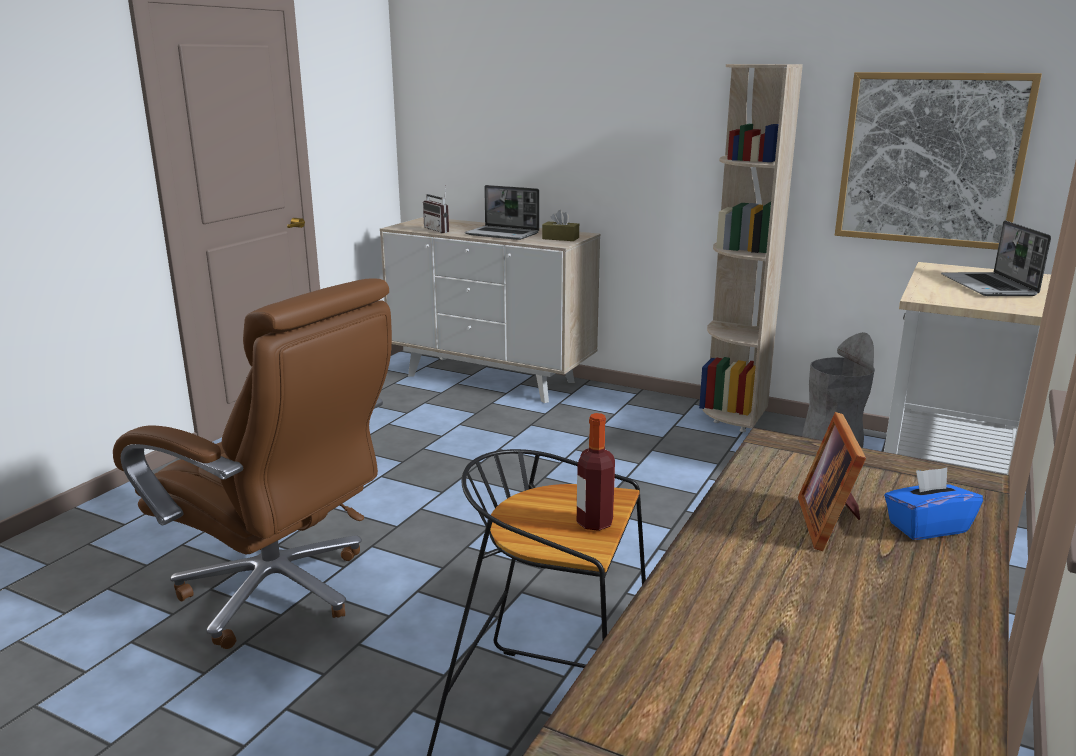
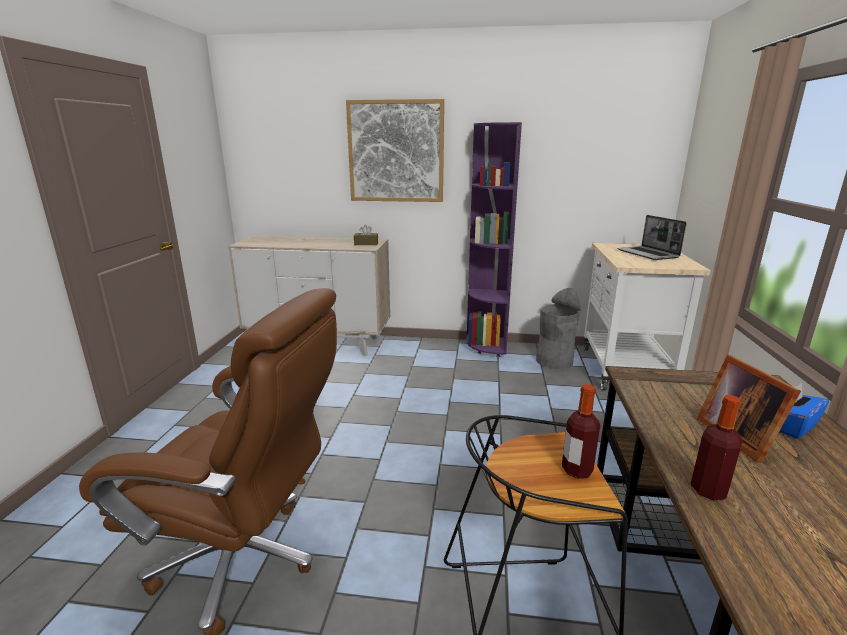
camera: 20 degrees left, 0 degrees up
(440, 230) = (276, 244): radio -> none
(503, 234) = (324, 244): laptop -> none
(712, 560) = (708, 490): none -> bottle
(731, 419) = (486, 350): beige bookcase -> purple bookcase
(930, 159) = (595, 181): picture -> picture (396, 152)

